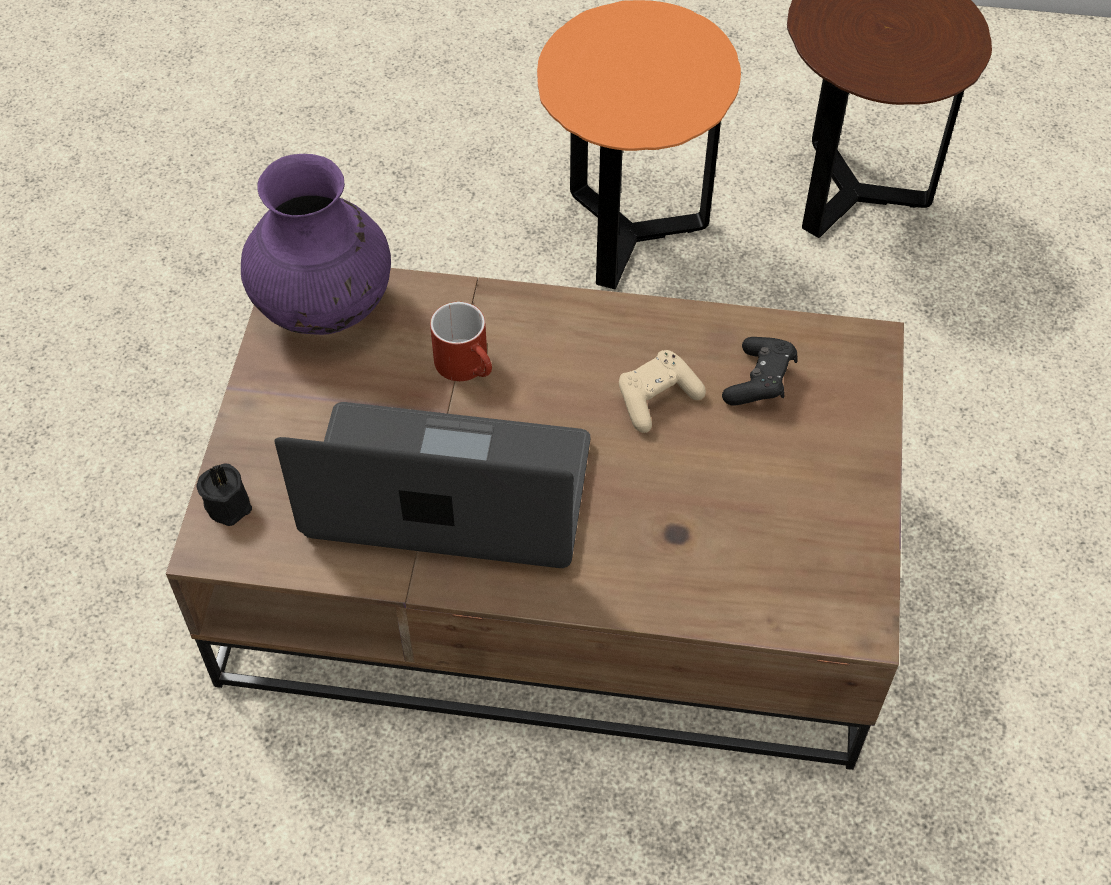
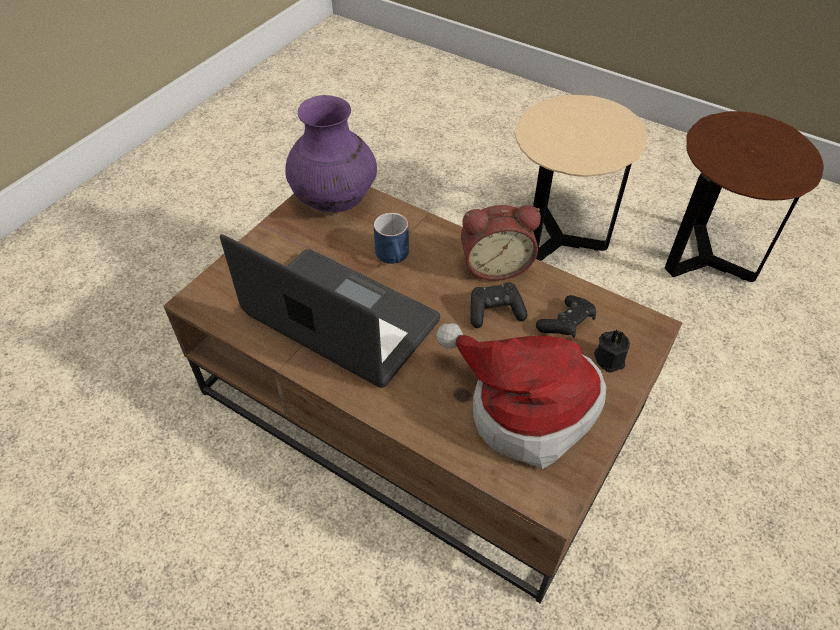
camera: 25 degrees right, 5 degrees down
(229, 503) = (219, 282): black candle -> black candle (610, 358)
(469, 366) = (394, 256): red mug -> blue mug
(619, 328) = (495, 265): none -> alarm clock
(629, 235) = (558, 240): orange side table -> beige side table
(656, 399) = (495, 312): beige game controller -> black game controller
(764, 519) = (524, 407): none -> hat

